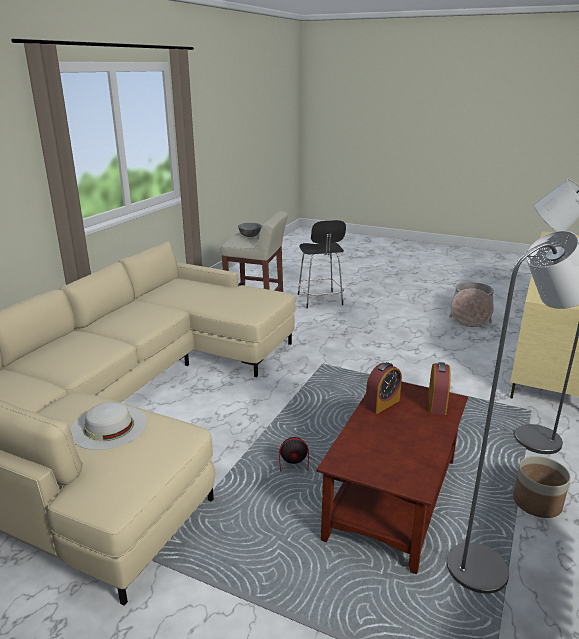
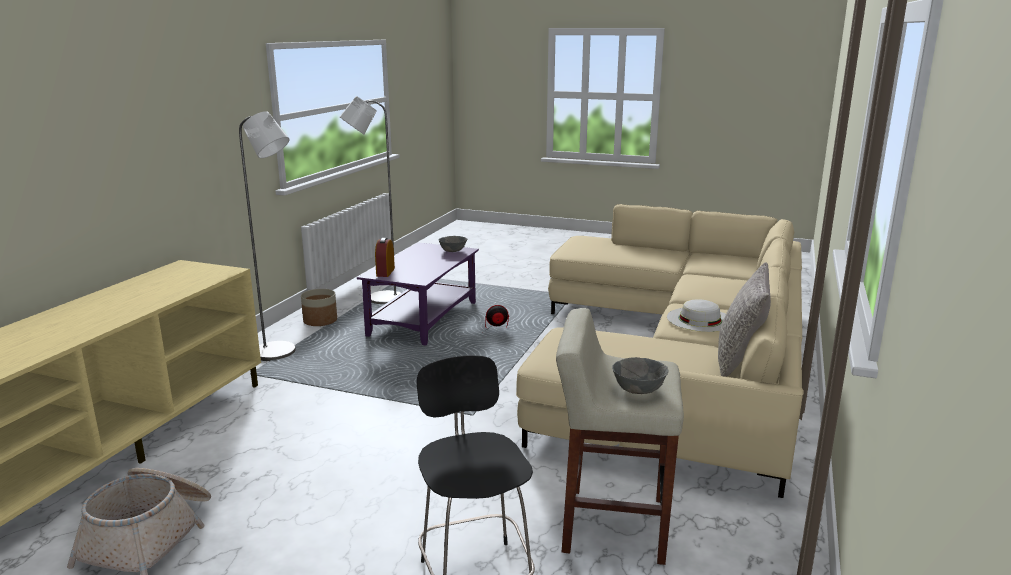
camera: 175 degrees right, 5 degrees down
(109, 427) = (618, 253): white hat -> white hat (700, 319)
(154, 291) = (739, 359): none -> grey pillow
(358, 460) = (452, 251): none -> grey bowl
(382, 404) = (428, 271): alarm clock -> none
(392, 497) = (423, 319): brown coffee table -> purple coffee table

